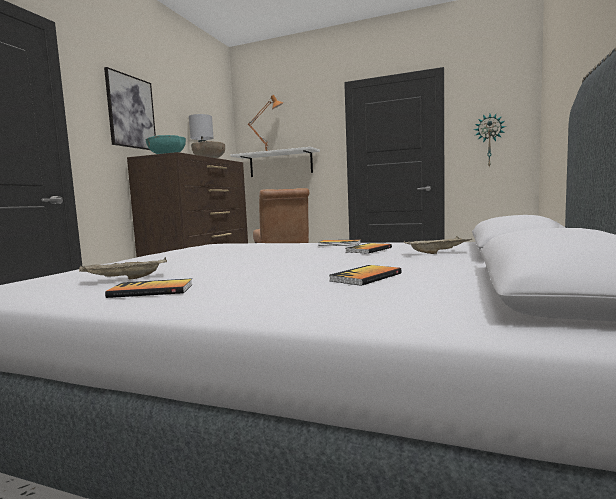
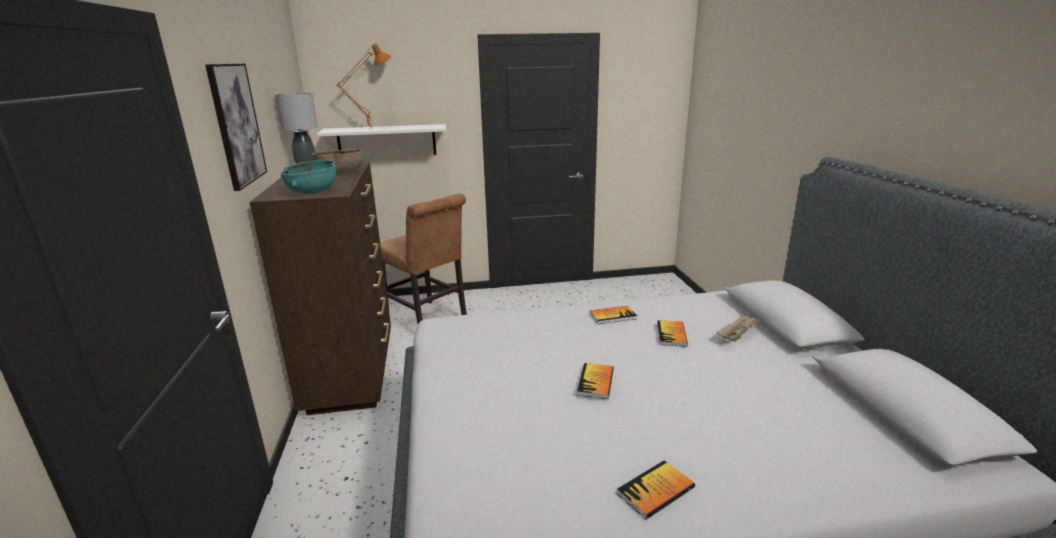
camera: 30 degrees left, 15 degrees up
(124, 279) = (568, 469): beige tray -> none
(366, 277) = (770, 411): book -> book (595, 382)
(489, 140) = (642, 124): wall clock -> none

